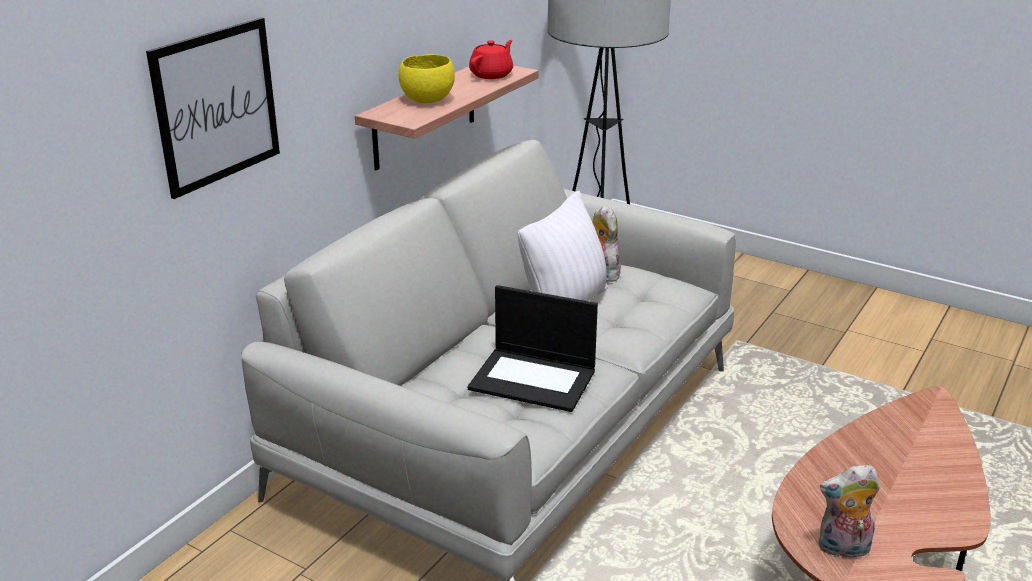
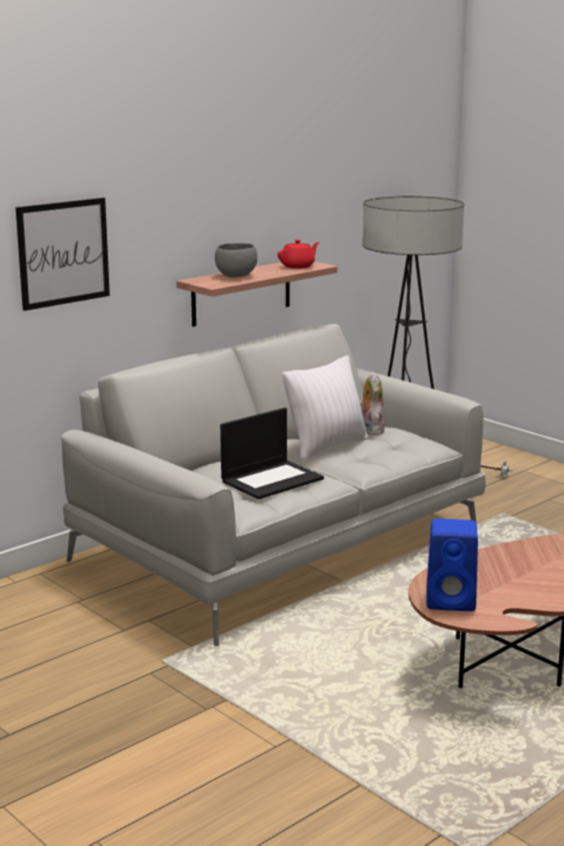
camera: 15 degrees right, 10 degrees down
(428, 100) = (236, 276): yellow bowl -> grey bowl
(534, 379) = (272, 480): laptop -> laptop turned 75 degrees counterclockwise
(843, 549) = (452, 600): plush toy -> blue speaker

